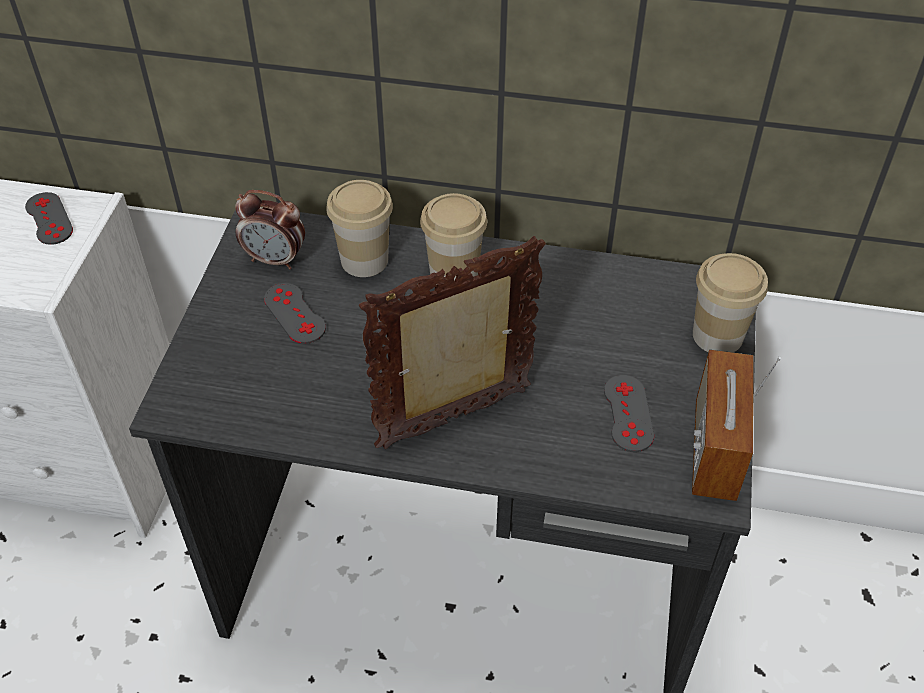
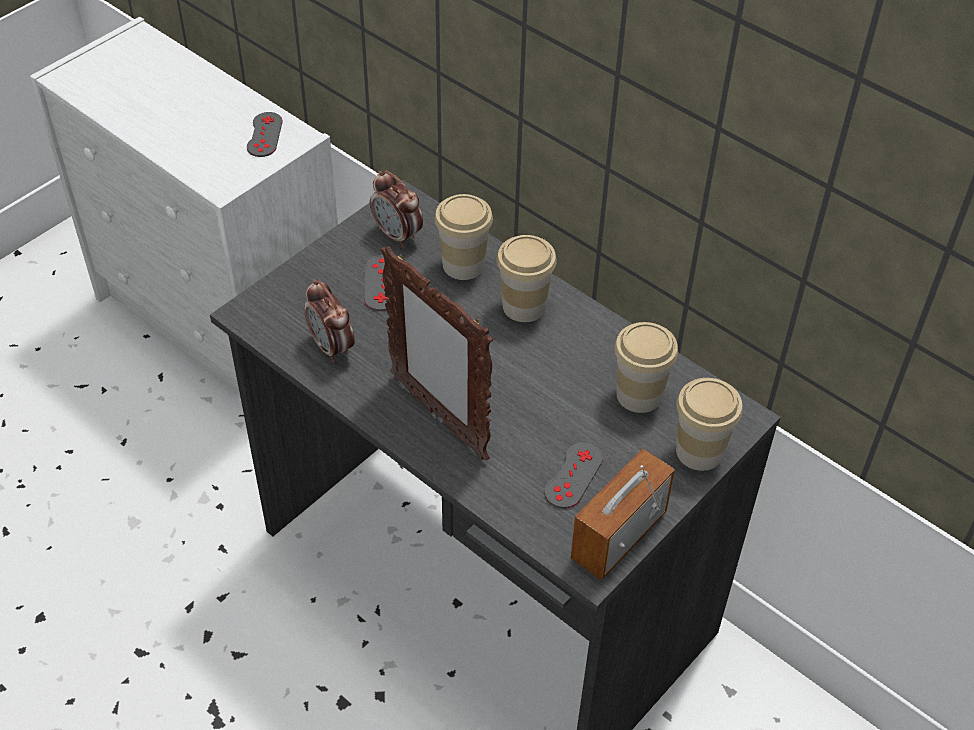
camera: 30 degrees right, 0 degrees up
(292, 401) = (332, 347): none -> alarm clock
(456, 419) = (438, 417): picture frame -> picture frame turned 135 degrees counterclockwise
(624, 309) = (639, 395): none -> cup

